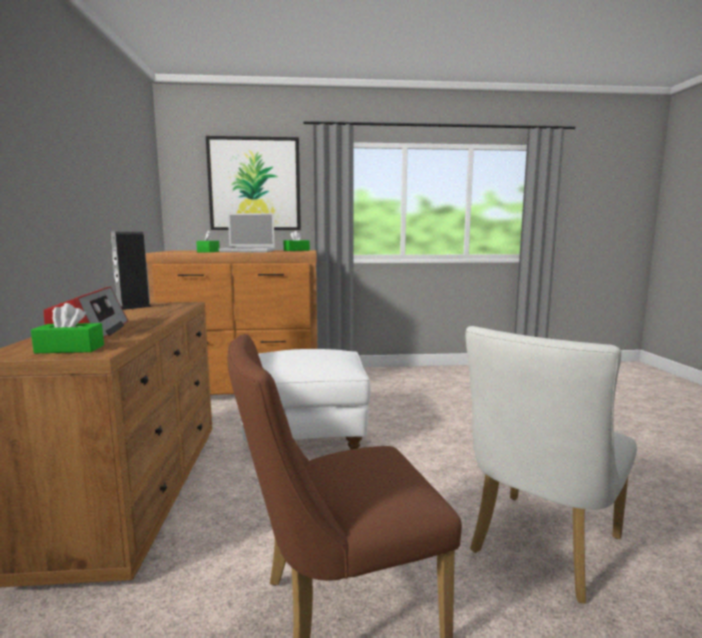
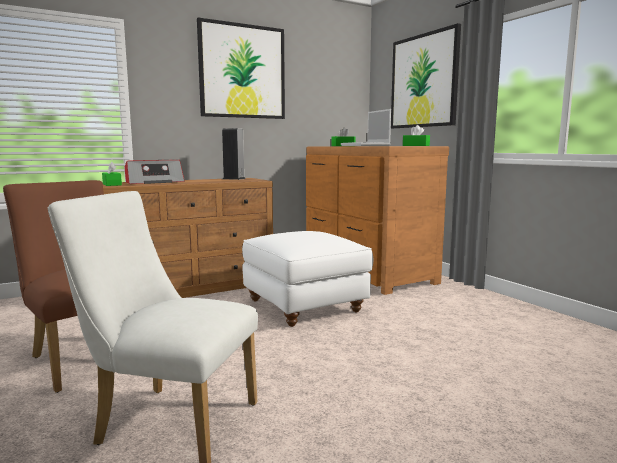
camera: 65 degrees right, 0 degrees up
(78, 141) = (242, 71): none -> picture

